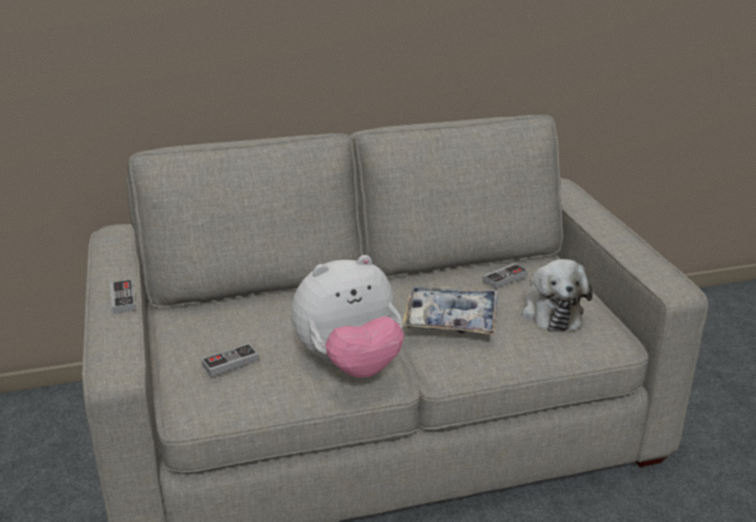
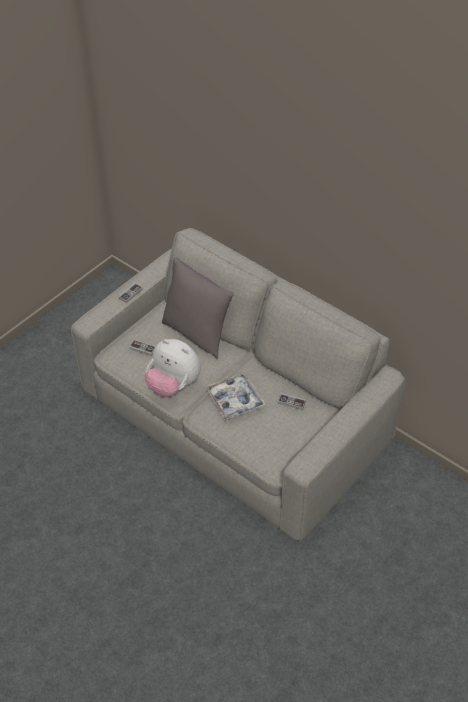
camera: 55 degrees right, 20 degrees up
(270, 303) = (196, 333): none -> grey pillow
(551, 311) = (277, 433): plush toy -> none

